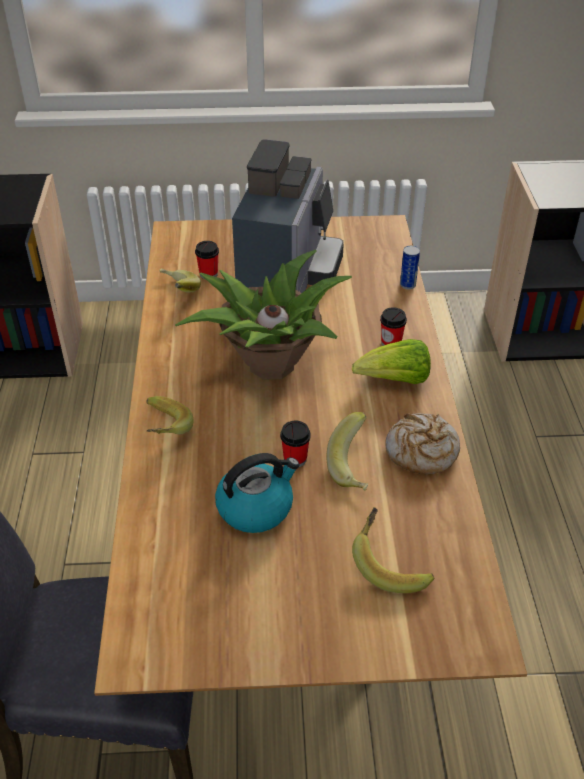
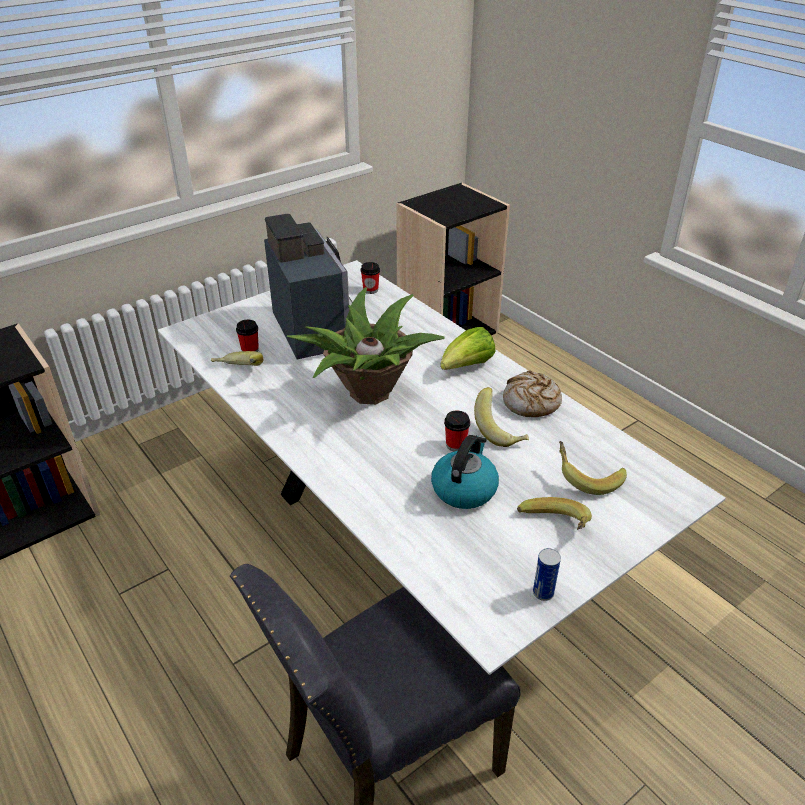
camera: 35 degrees left, 5 degrees down
(161, 430) = (336, 472): banana -> banana (553, 528)
(291, 540) = (402, 545): brown dining table -> white dining table
(391, 343) = (438, 344): cup -> cup (370, 290)
(407, 285) = (408, 304): can -> can (543, 593)

